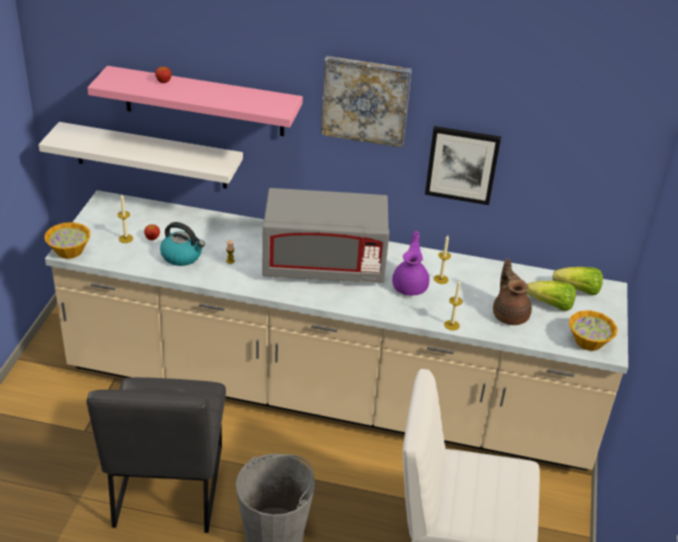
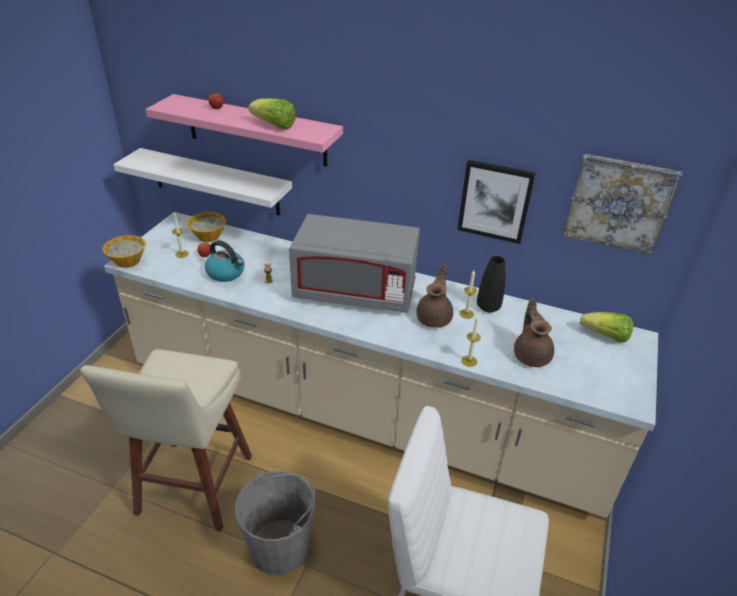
camera: 10 degrees right, 0 degrees up
(167, 488) = (193, 487): grey chair -> beige stool
(365, 100) = (401, 131): picture -> picture (619, 203)
(410, 286) = (434, 318): purple teapot -> brown teapot
(461, 270) = (488, 307): none -> black vase
(550, 305) = (575, 349): lettuce -> lettuce (274, 126)
(588, 342) = (612, 392): bowl -> bowl (208, 236)

